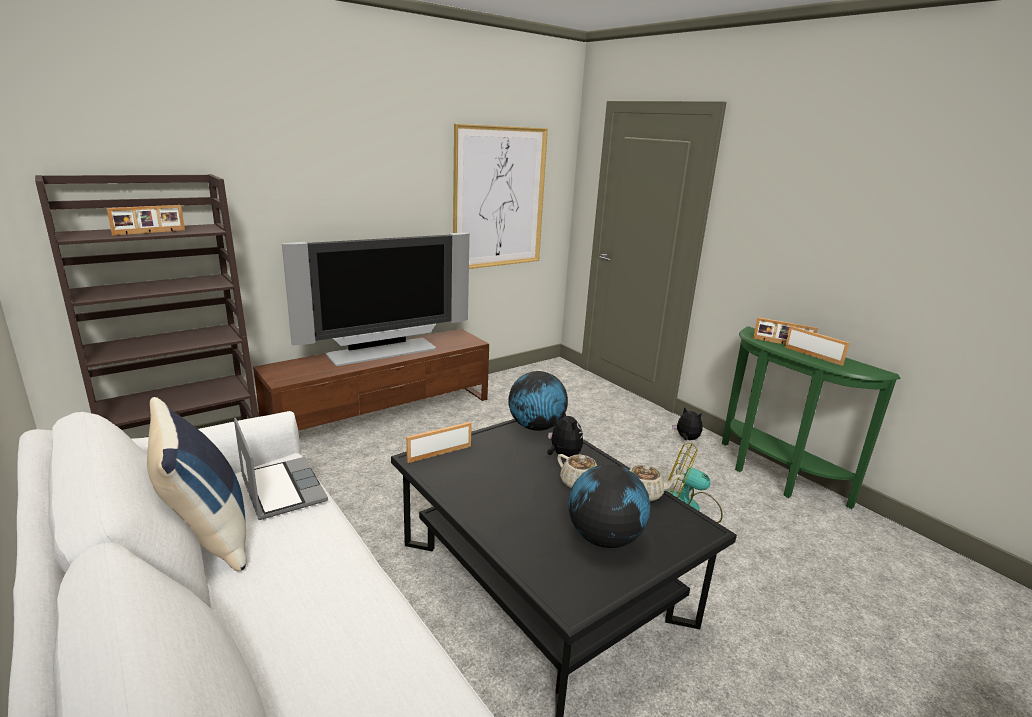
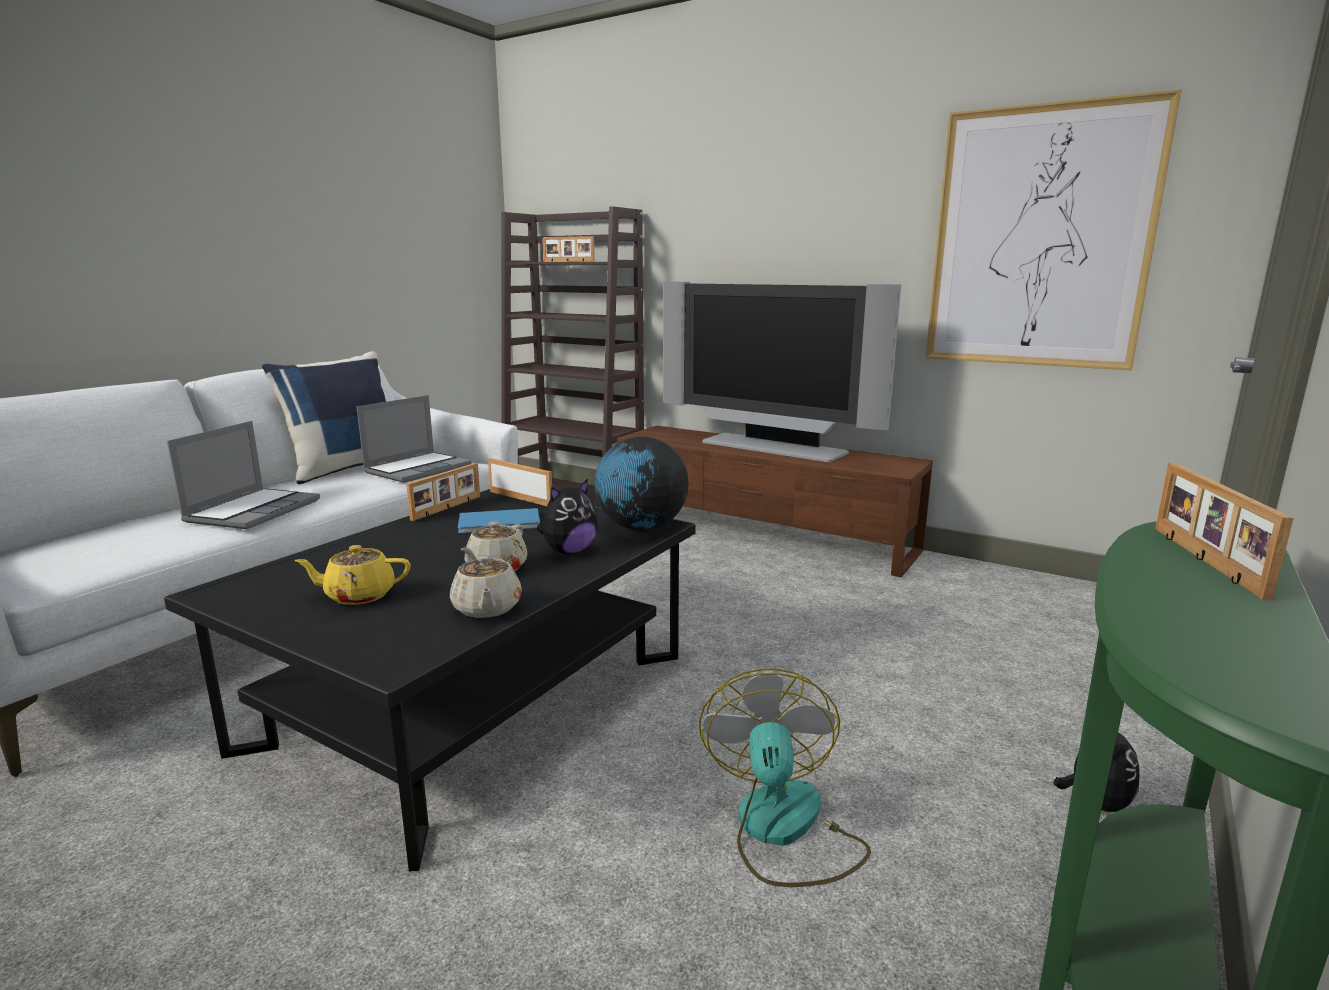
camera: 70 degrees right, 5 degrees down
(337, 598) = (253, 510): none -> laptop
(490, 469) = (501, 523): none -> blue book
(604, 538) = (358, 595): globe -> yellow teapot
(813, 356) = (1189, 599): picture frame -> picture frame (447, 508)

